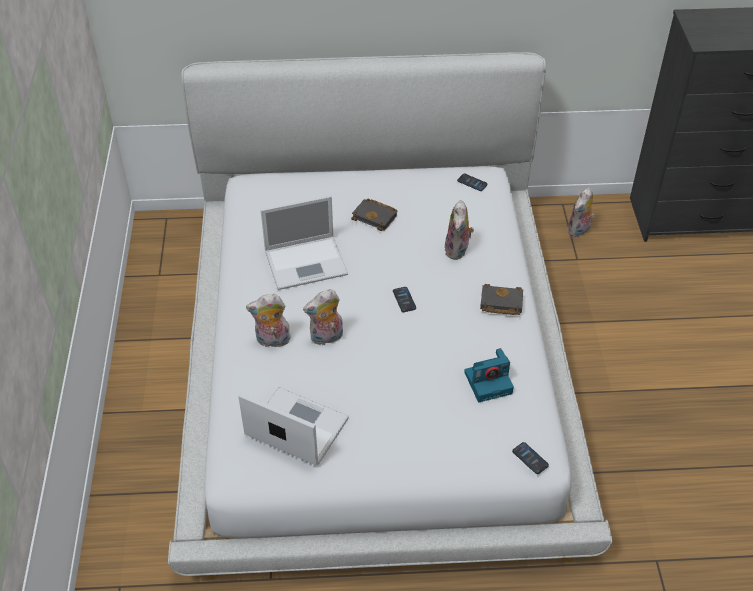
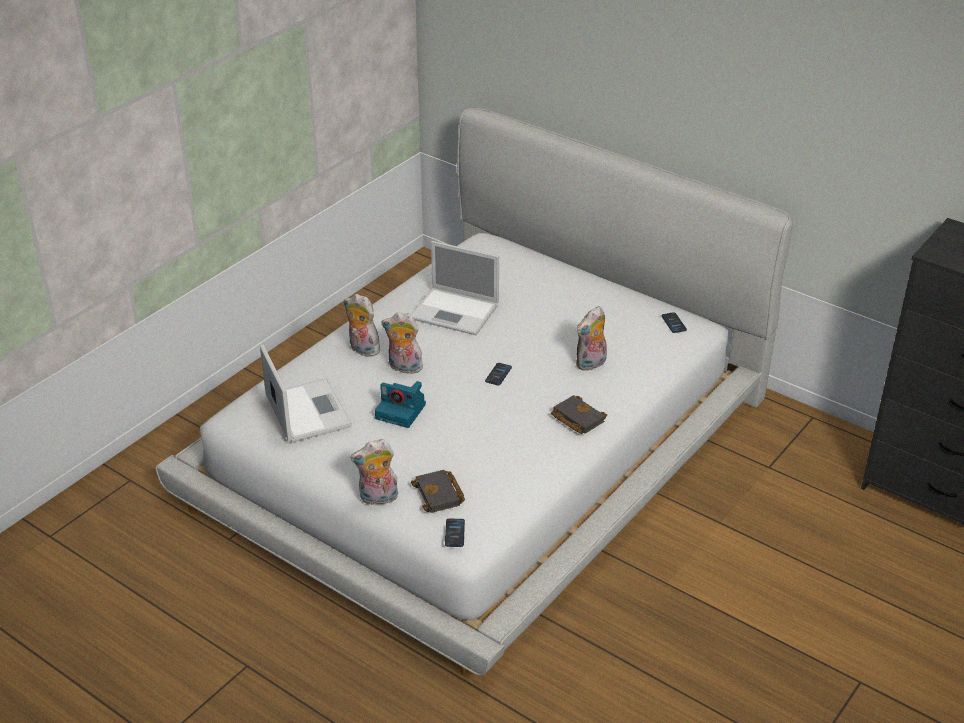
camera: 40 degrees right, 10 degrees down
(376, 217) = (553, 308): black book -> black book (440, 495)
(489, 382) = (491, 464): camera -> camera (402, 411)
(579, 231) = (801, 446): plush toy -> plush toy (378, 498)

